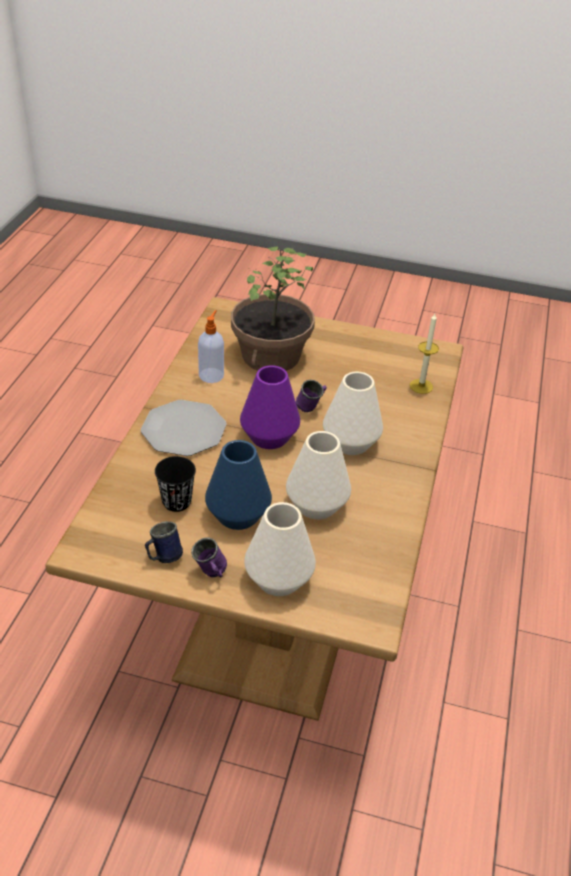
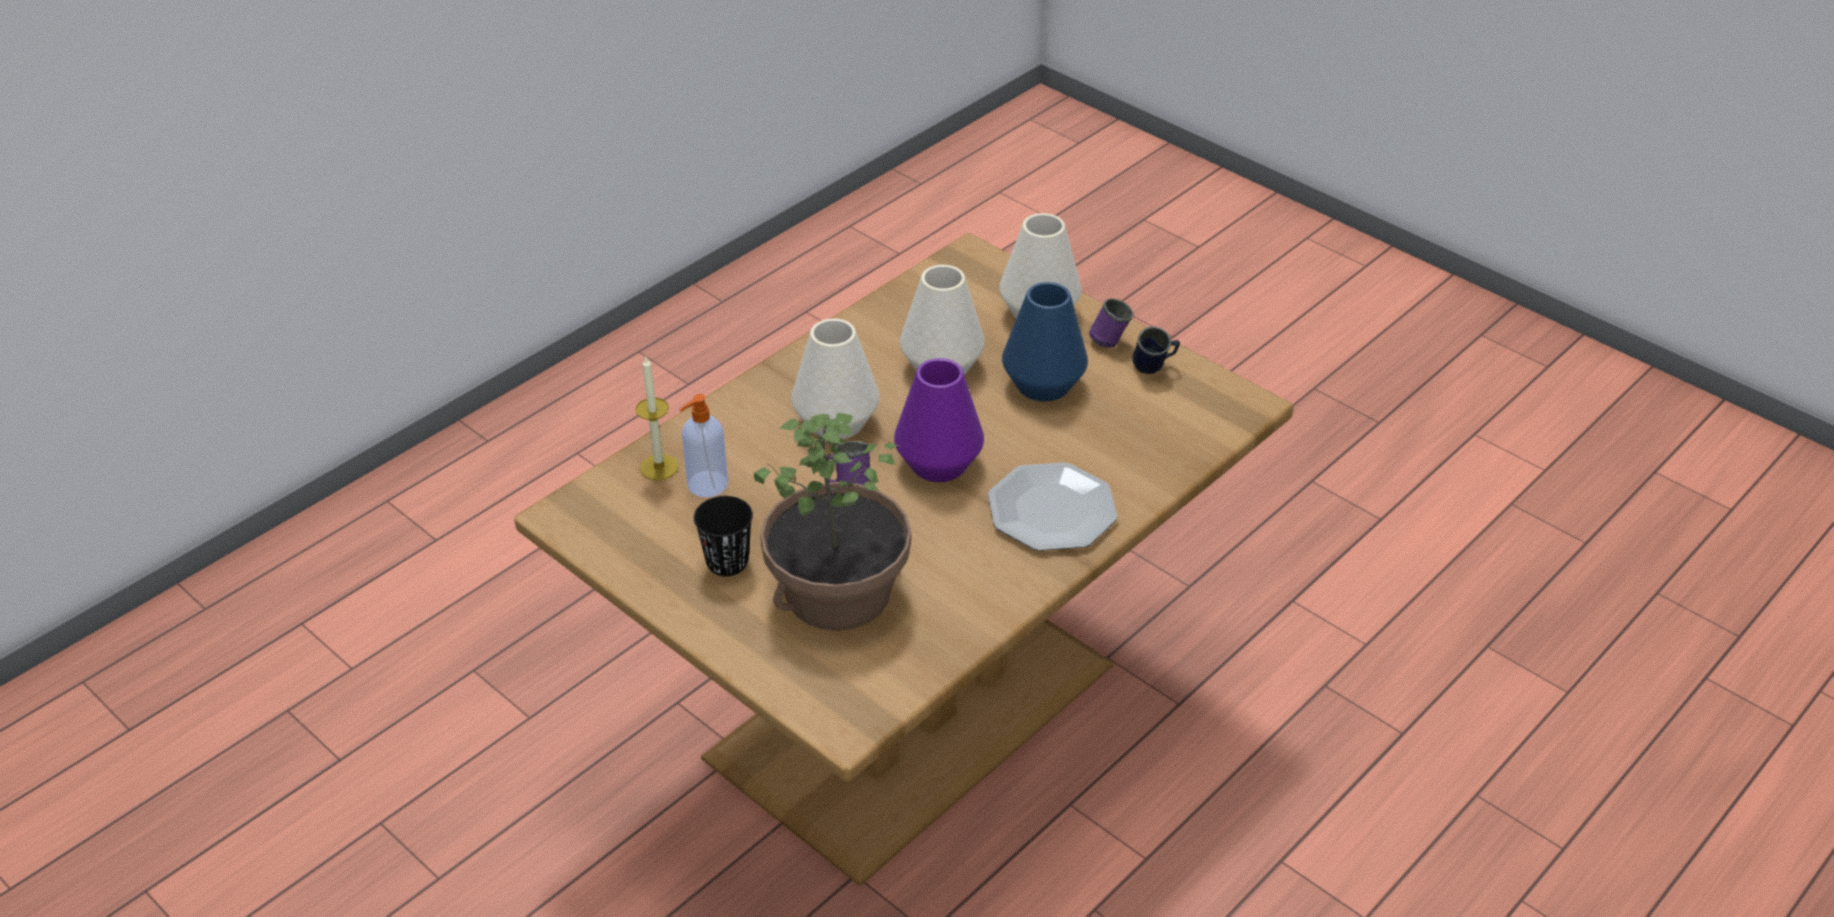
camera: 150 degrees left, 0 degrees up
(176, 502) = (1110, 420): black cup -> black cup (727, 562)
(211, 375) = (958, 587): soap dispenser -> soap dispenser (706, 485)

